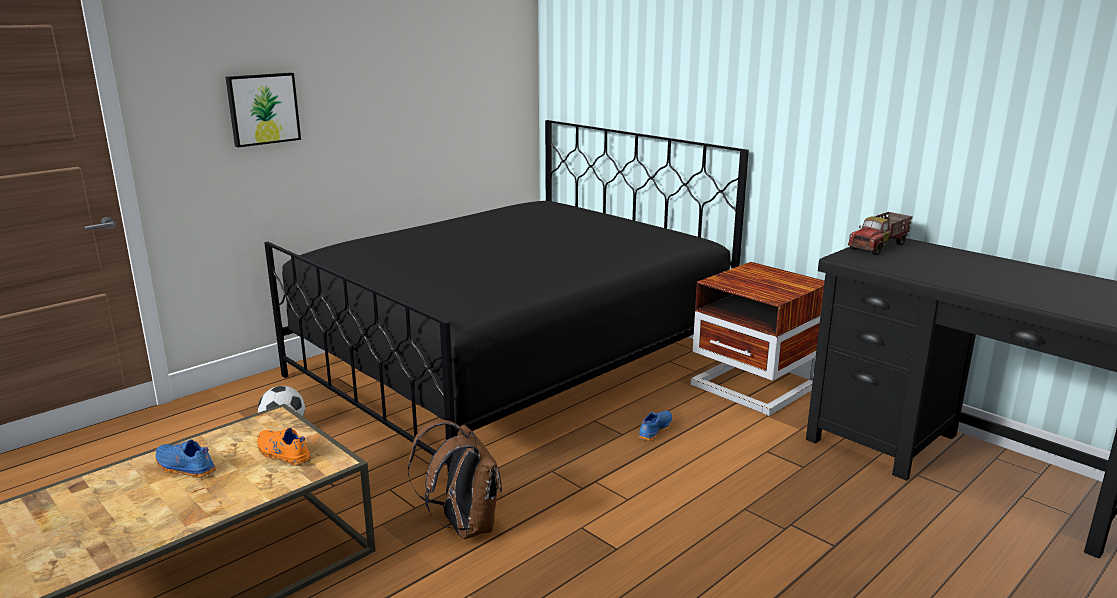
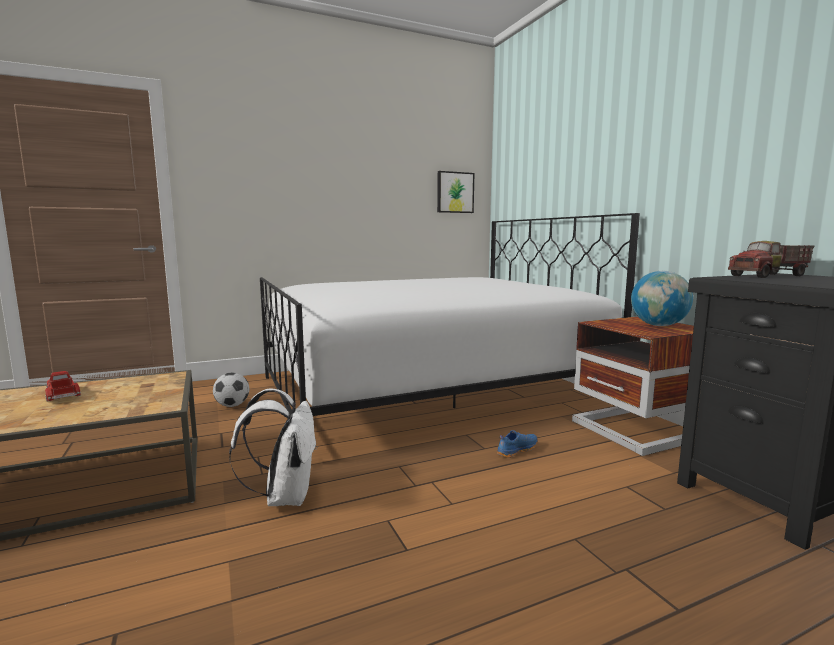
camera: 20 degrees right, 10 degrees down
(184, 468) = (62, 395): blue shoe -> toy truck
(263, 109) = (271, 187): picture -> picture (454, 192)
(283, 455) = (137, 397): orange shoe -> none
(463, 526) = (285, 496): brown backpack -> white backpack
(514, 364) = (429, 390): black bed -> white bed
(775, 280) = (658, 325): none -> globe

